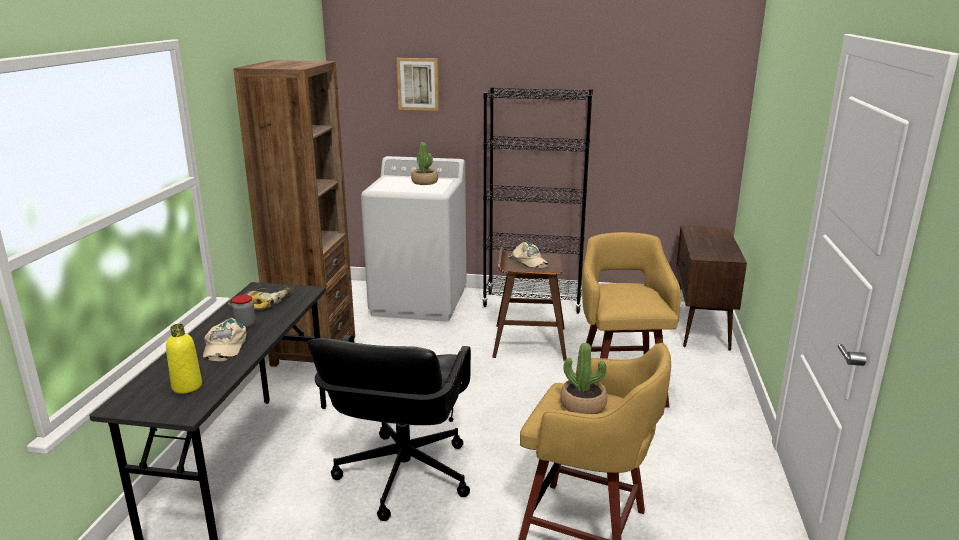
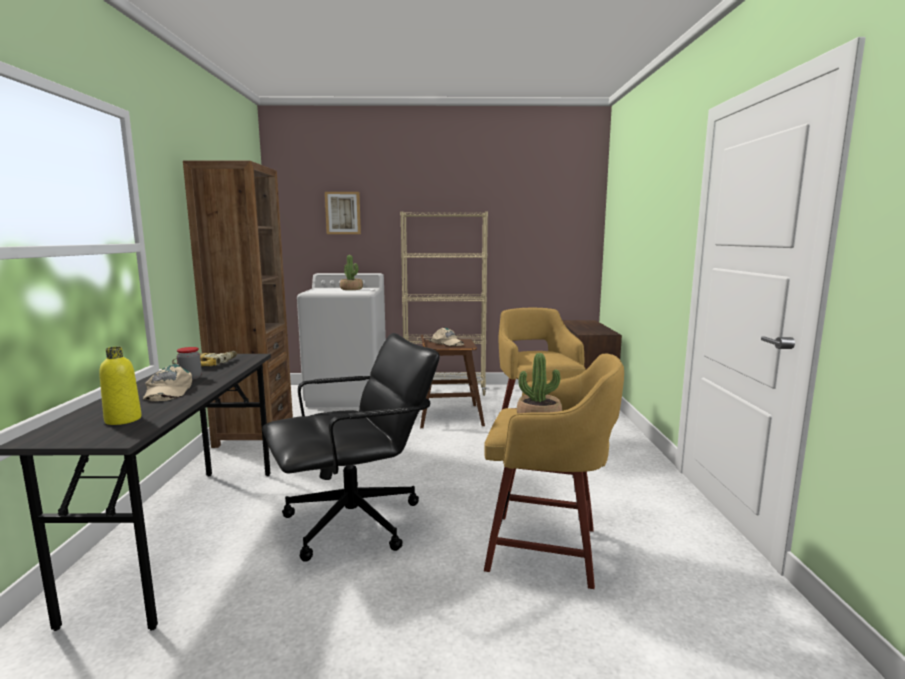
camera: 10 degrees left, 10 degrees down
(403, 475) = (355, 522): black office chair -> black office chair turned 120 degrees counterclockwise
(533, 303) = (445, 391): black bookcase -> beige bookcase

